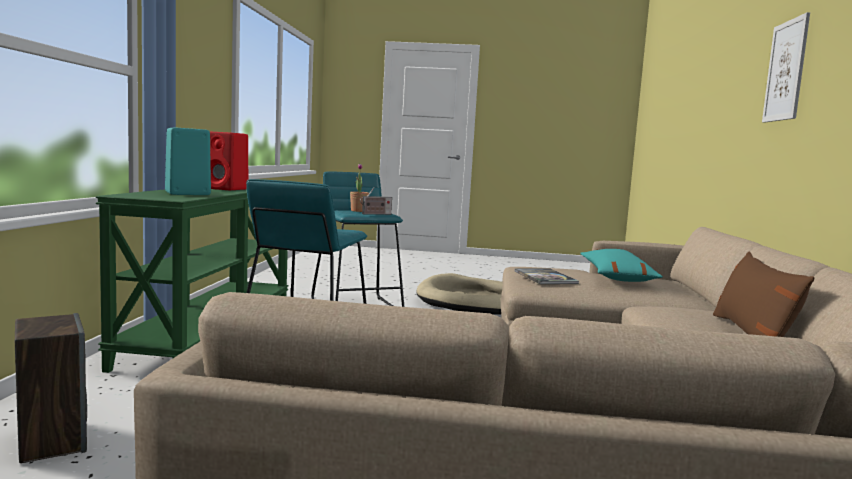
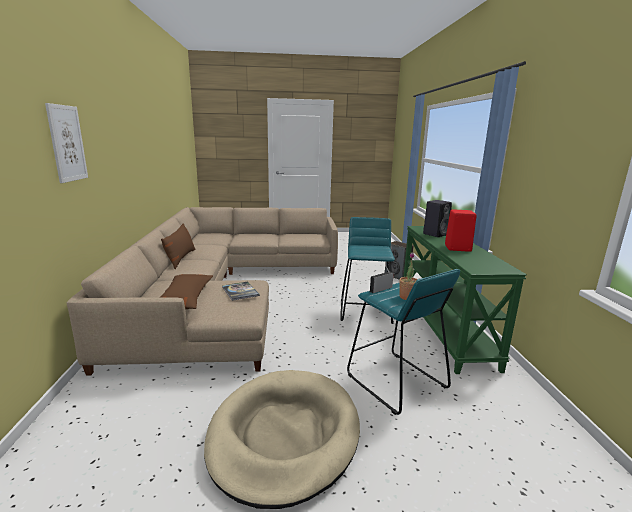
camera: 170 degrees right, 10 degrees up
(186, 193) = (436, 234): turquoise speaker -> black speaker
(616, 277) = (185, 299): turquoise pillow -> brown pillow

